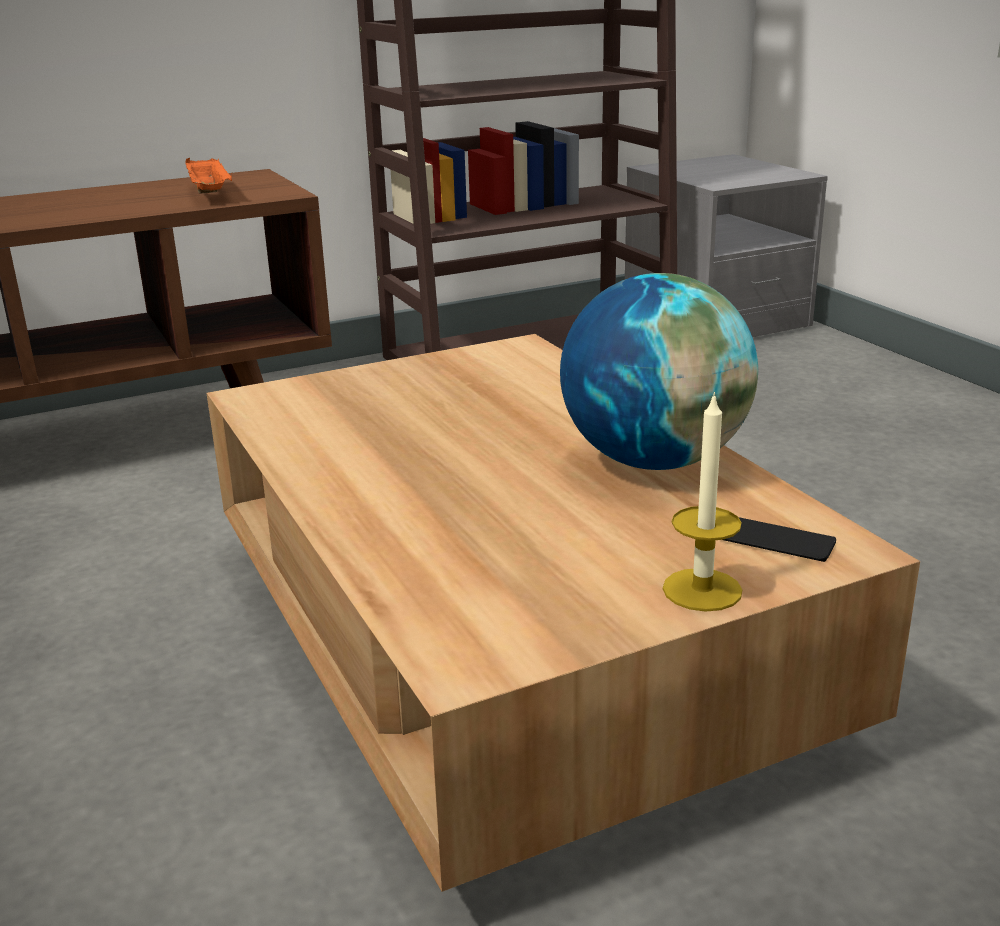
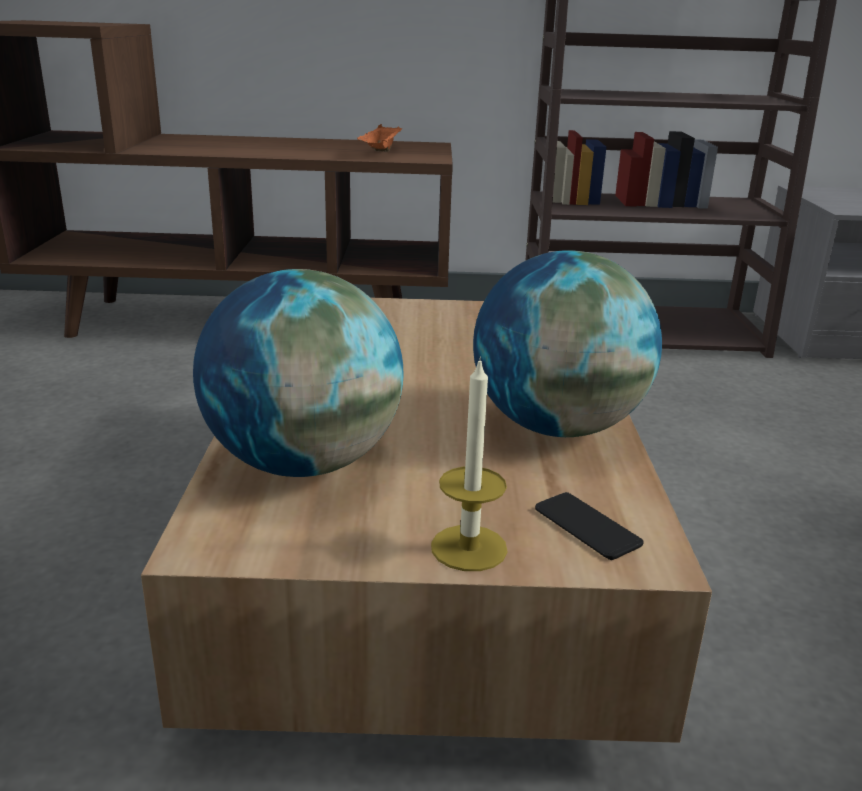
camera: 25 degrees right, 0 degrees up
(458, 563) = (304, 463): none -> globe

